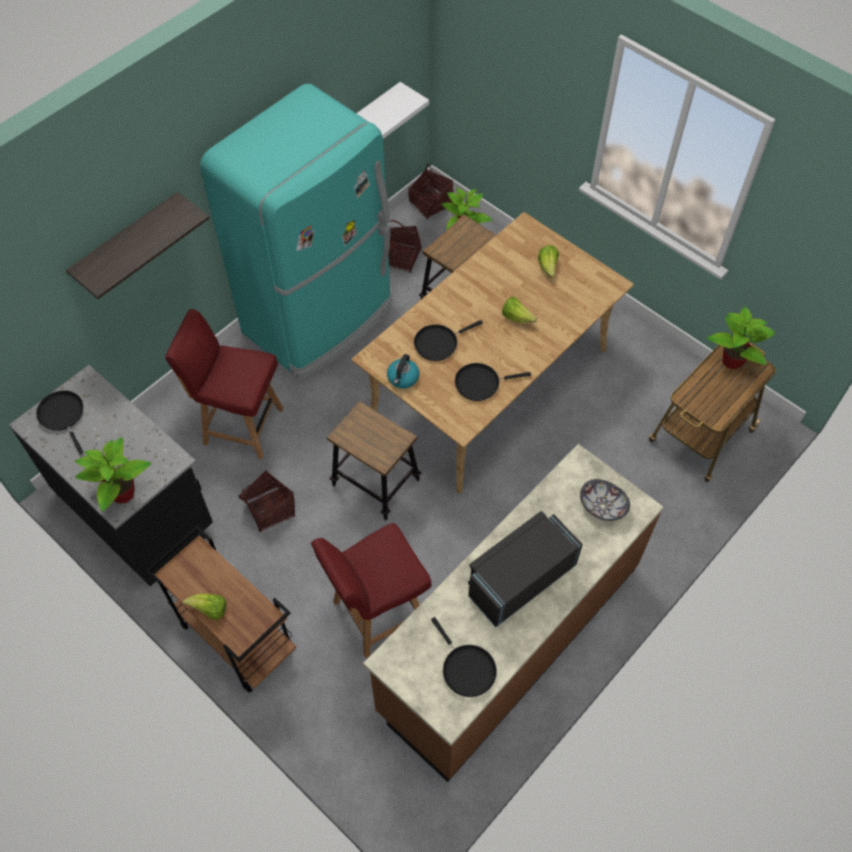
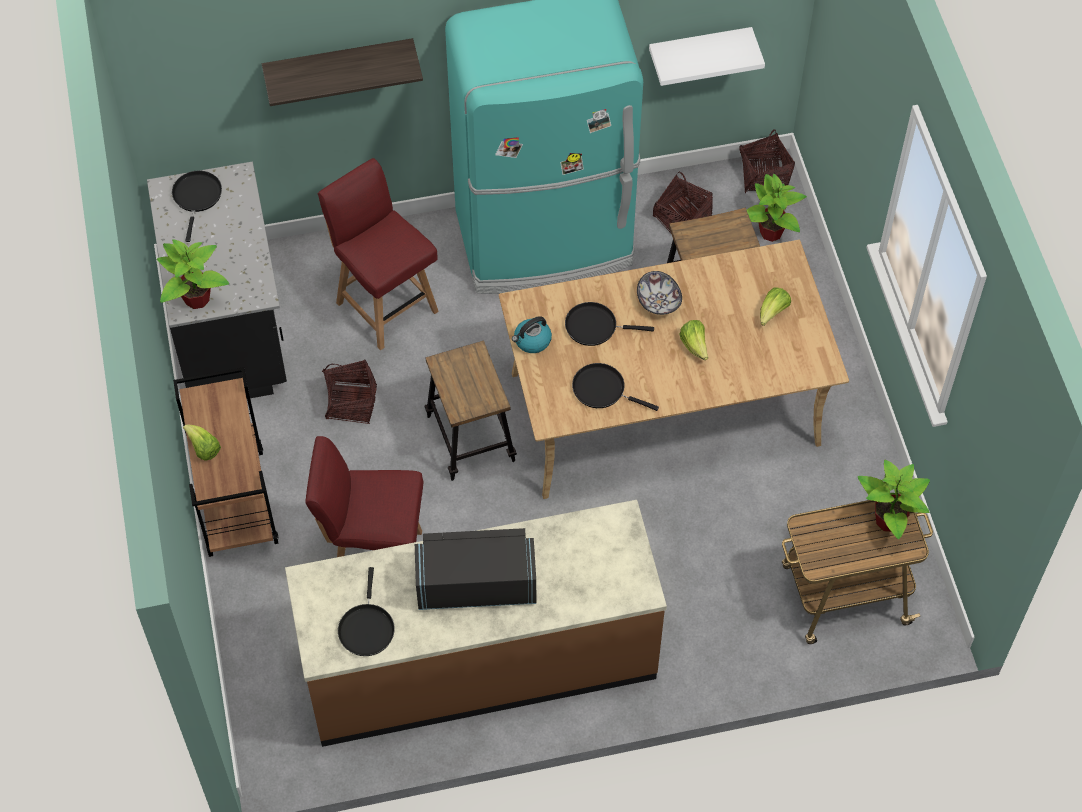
camera: 35 degrees right, 0 degrees up
(603, 506) = (609, 569): bowl -> bowl (659, 302)

